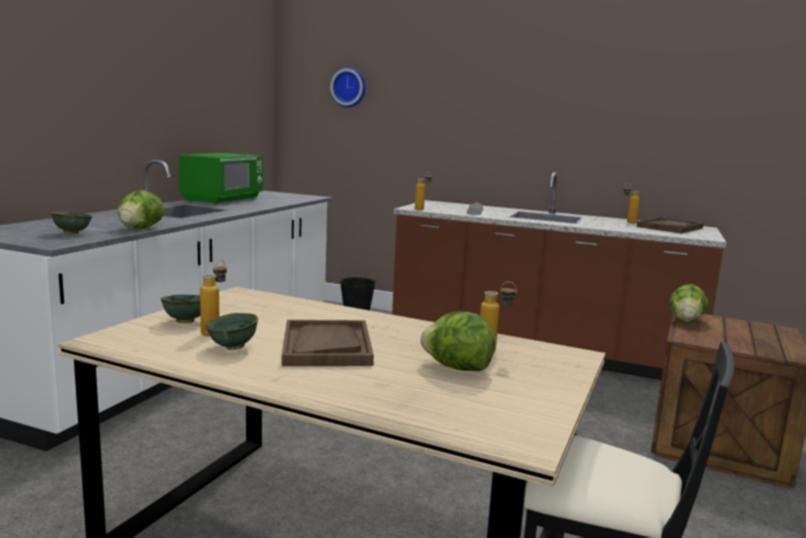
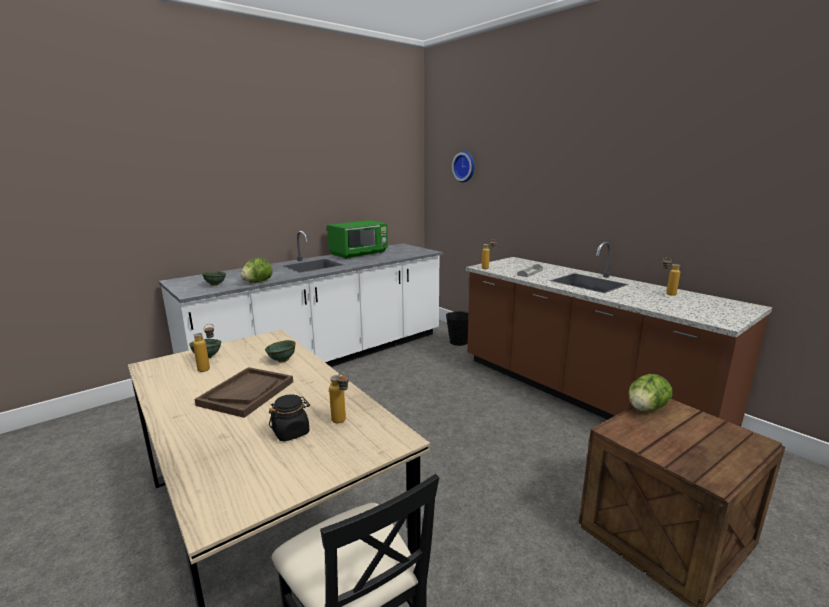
camera: 30 degrees right, 5 degrees up
(233, 348) = (196, 384): green bowl -> green bowl (282, 361)
(457, 368) = (291, 432): lettuce -> black jar
(669, 227) = (705, 304): brown tray -> none

